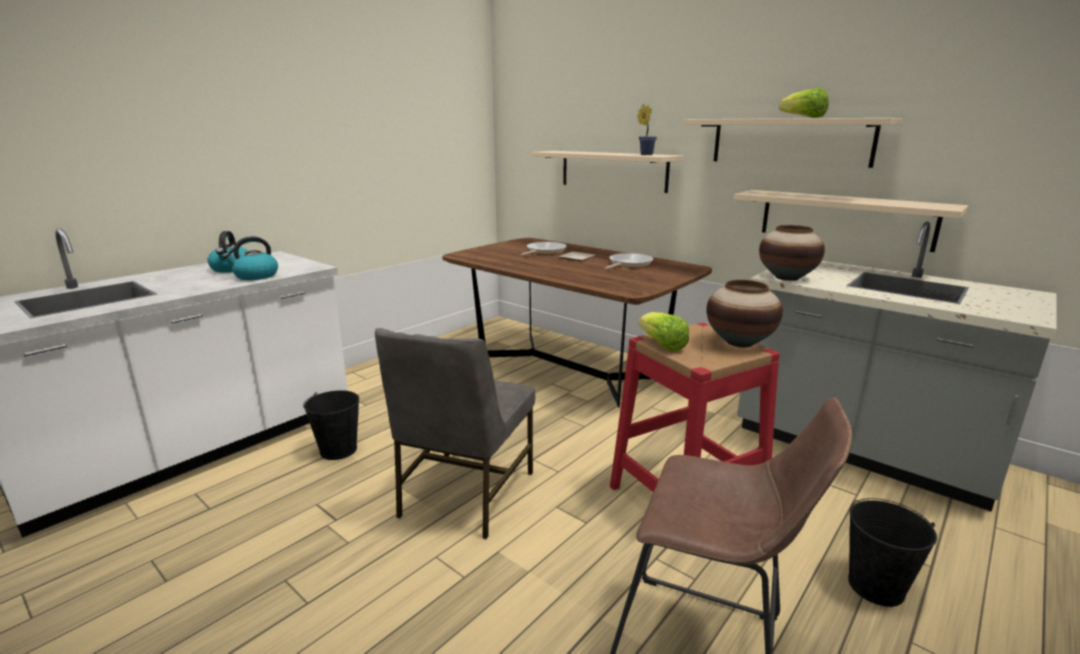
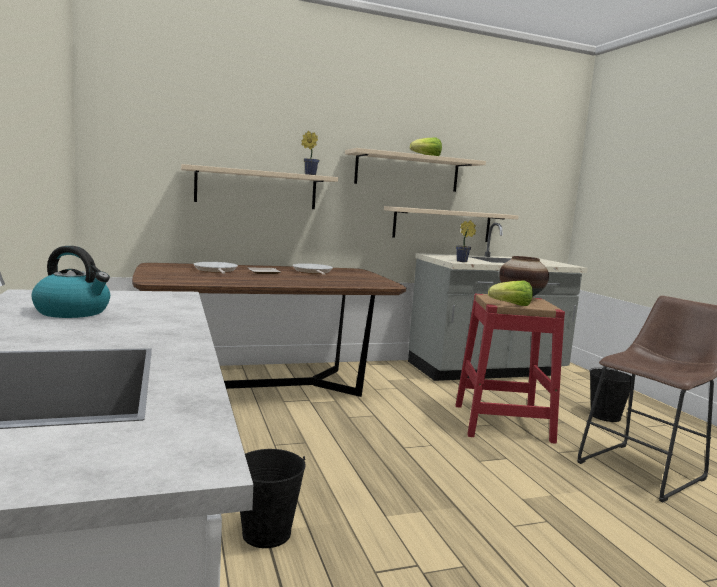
camera: 60 degrees left, 10 degrees down
(255, 276) = (161, 311): kettle -> none
(464, 494) = (431, 489): grey chair -> none
(786, 278) = (463, 261): vase -> potted plant

